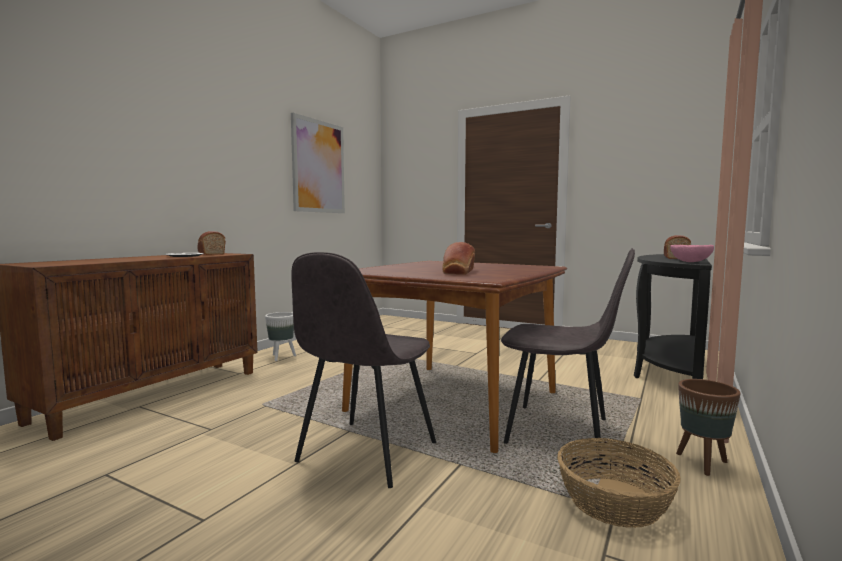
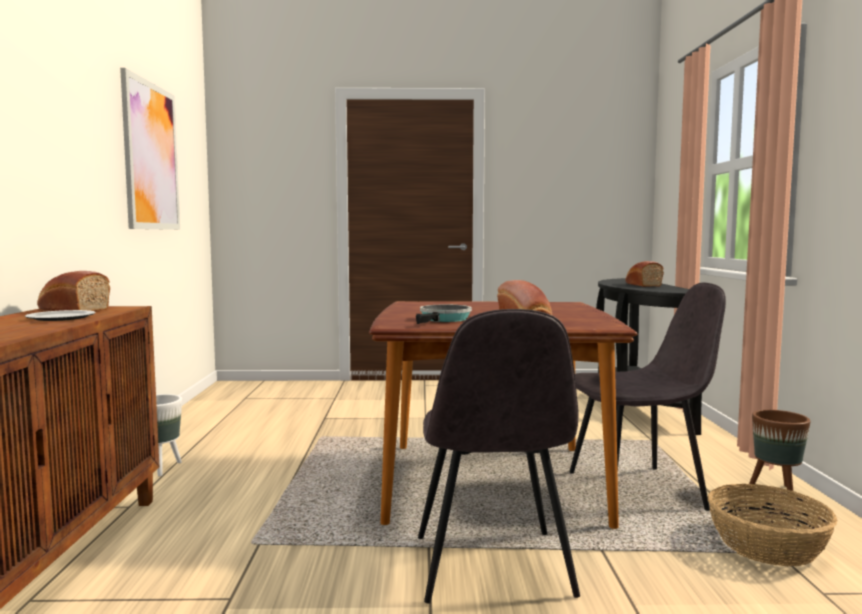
camera: 30 degrees left, 0 degrees up
(399, 270) = (444, 319): none -> frying pan
(690, 262) = (680, 290): pink bowl -> none

